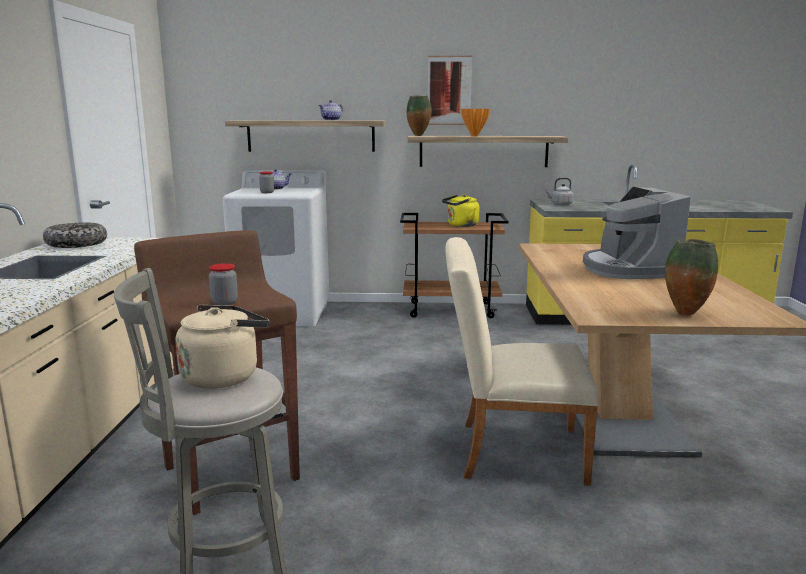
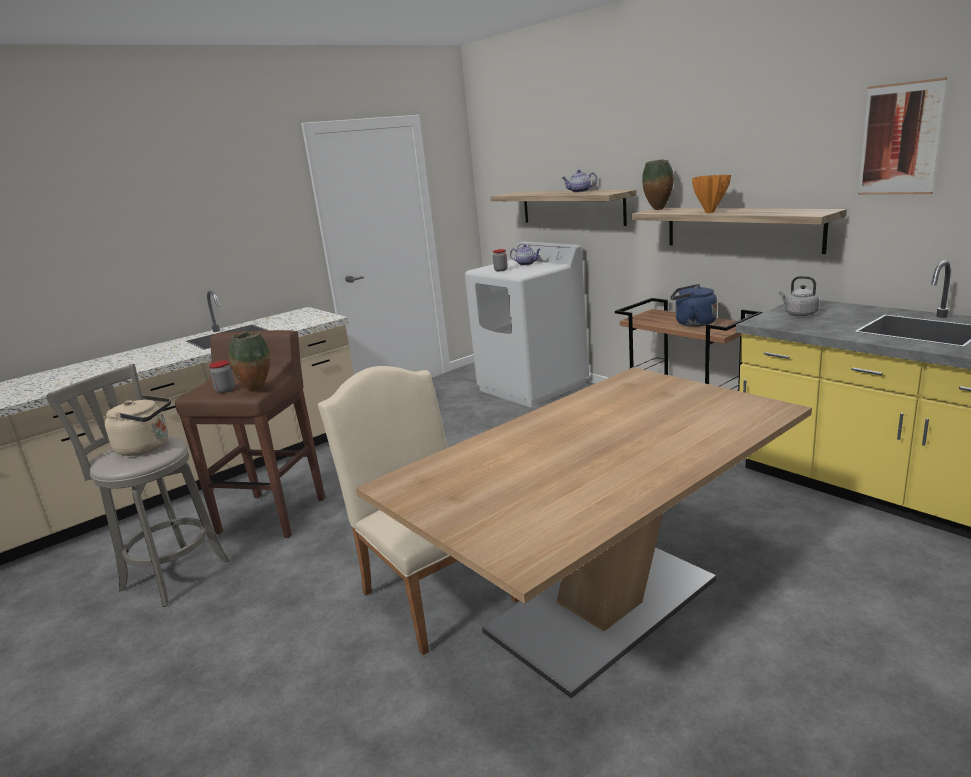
camera: 50 degrees right, 5 degrees up
(76, 244) = (291, 316): bowl -> none
(449, 90) = (701, 150): picture -> picture (900, 139)
(461, 225) = (692, 323): yellow kettle -> blue kettle
(628, 269) = (617, 436): coffee machine -> none
(685, 313) = (467, 513): vase -> vase (257, 390)

